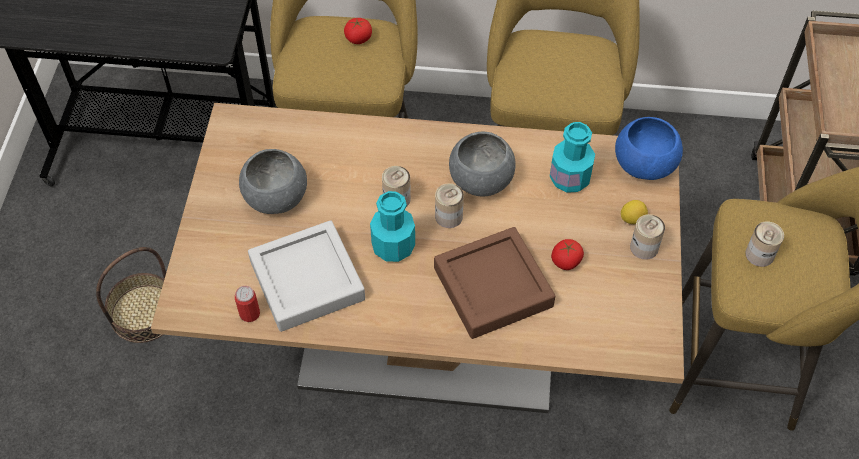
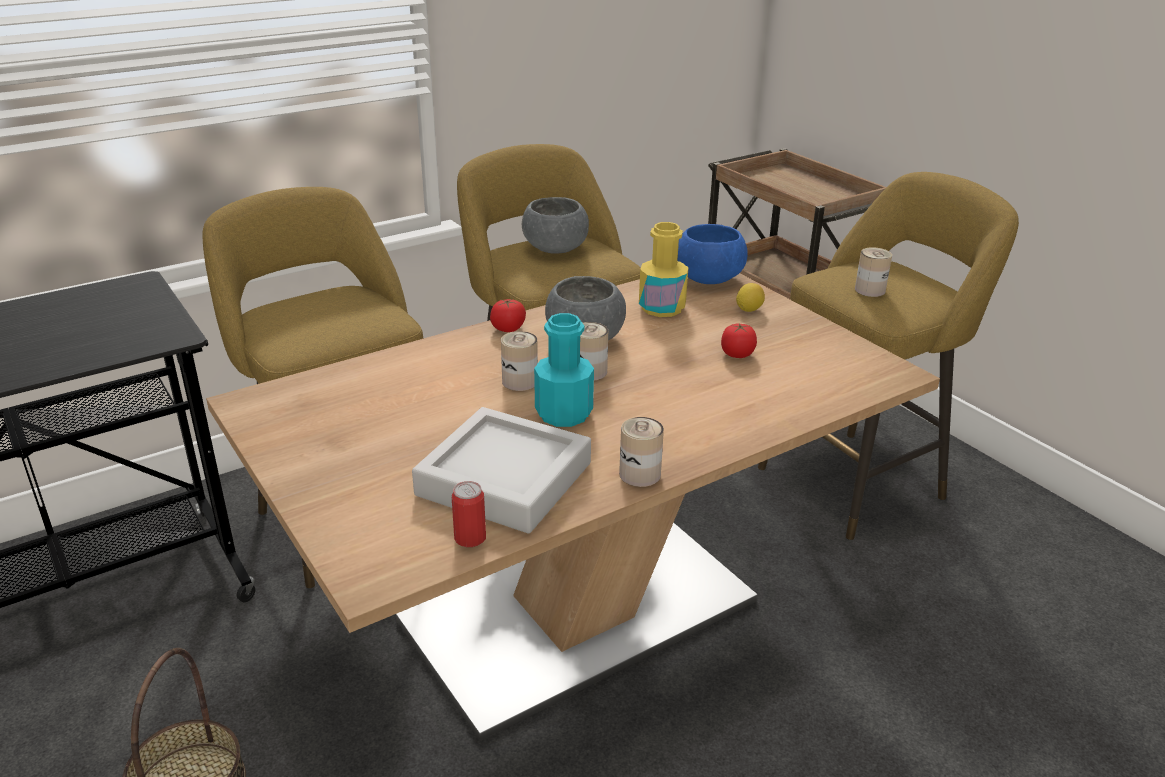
camera: 40 degrees left, 25 degrees down
(275, 197) = (379, 434): grey bowl -> grey bowl (554, 249)
(358, 39) = (332, 300): tomato -> tomato (508, 328)
(493, 287) = (701, 397): brown tray -> none
(569, 178) = (662, 308): turquoise bottle -> yellow bottle
(644, 247) = (784, 320): can -> can (640, 474)

